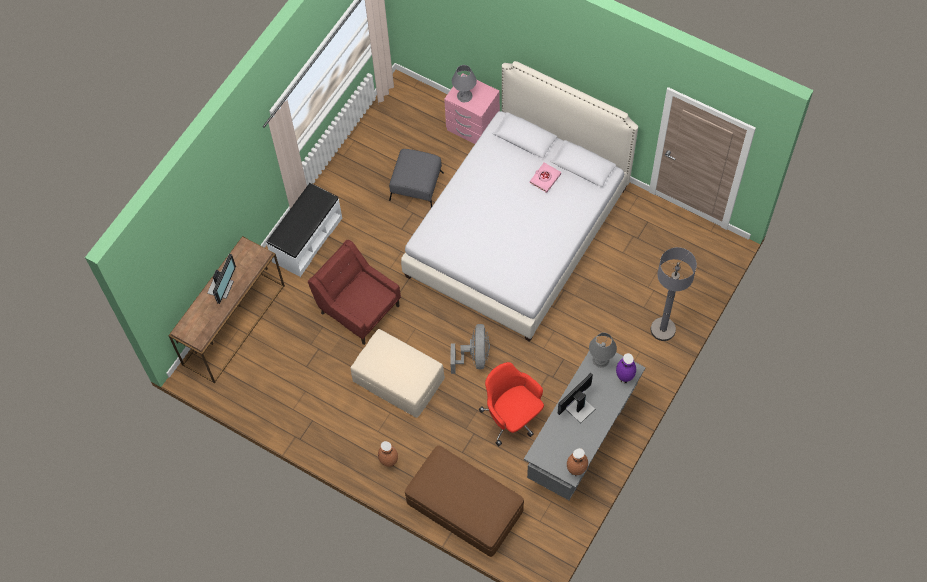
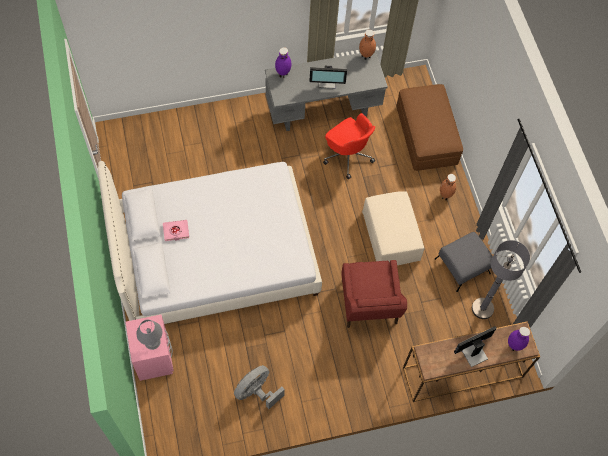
camera: 140 degrees left, 0 degrees up
(195, 320) = (513, 346): none -> purple vase
(306, 239) = (355, 387): white bench -> none
(416, 186) = (240, 352): grey ottoman -> grey ottoman (462, 266)
(474, 357) = (331, 206): grey fan -> grey fan (257, 391)
(512, 417) = (347, 155): red office chair -> red office chair turned 45 degrees counterclockwise
(600, 359) = (283, 94): grey table lamp -> none
(663, 329) = (207, 121): grey floor lamp -> grey floor lamp (482, 308)

